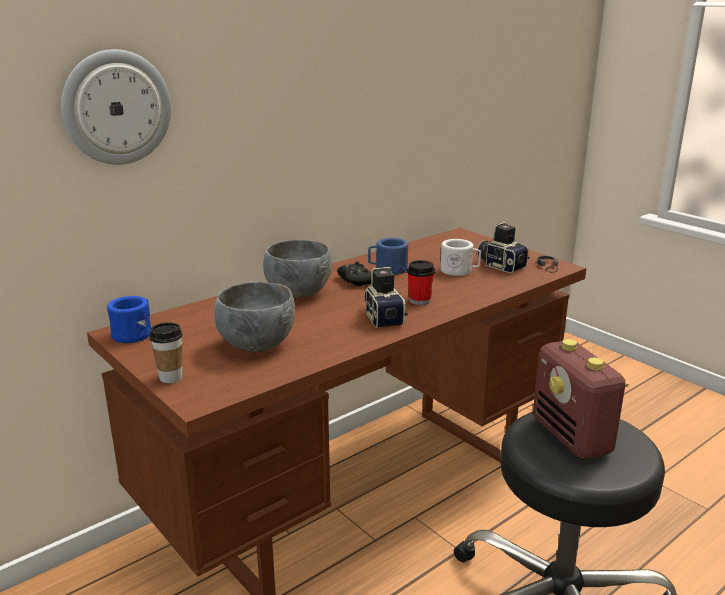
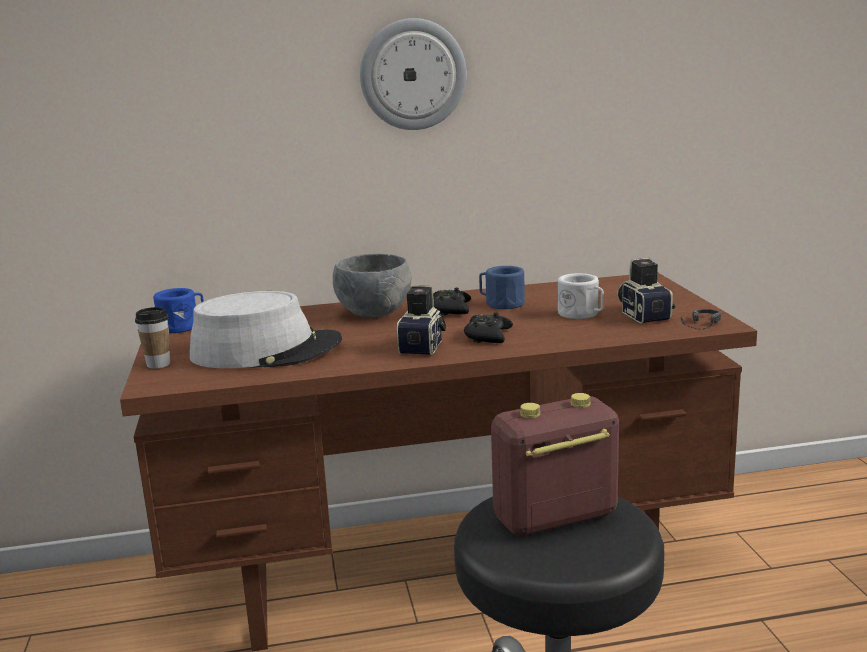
camera: 30 degrees right, 5 degrees down
(116, 108) = (189, 98): wall clock -> wall clock (413, 75)
(256, 345) = (266, 351): grey bowl -> grey hat
(420, 300) = (488, 336): cup -> black game controller
(572, 437) = (554, 518): radio -> radio turned 60 degrees clockwise

